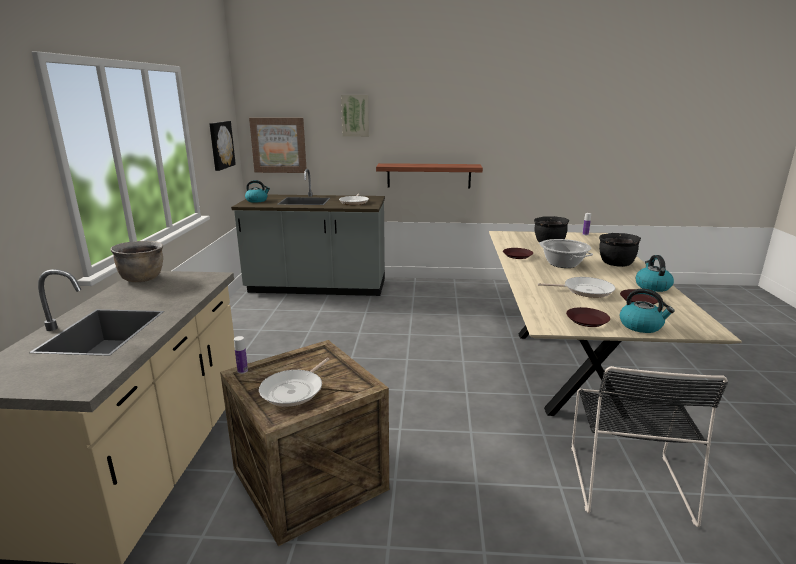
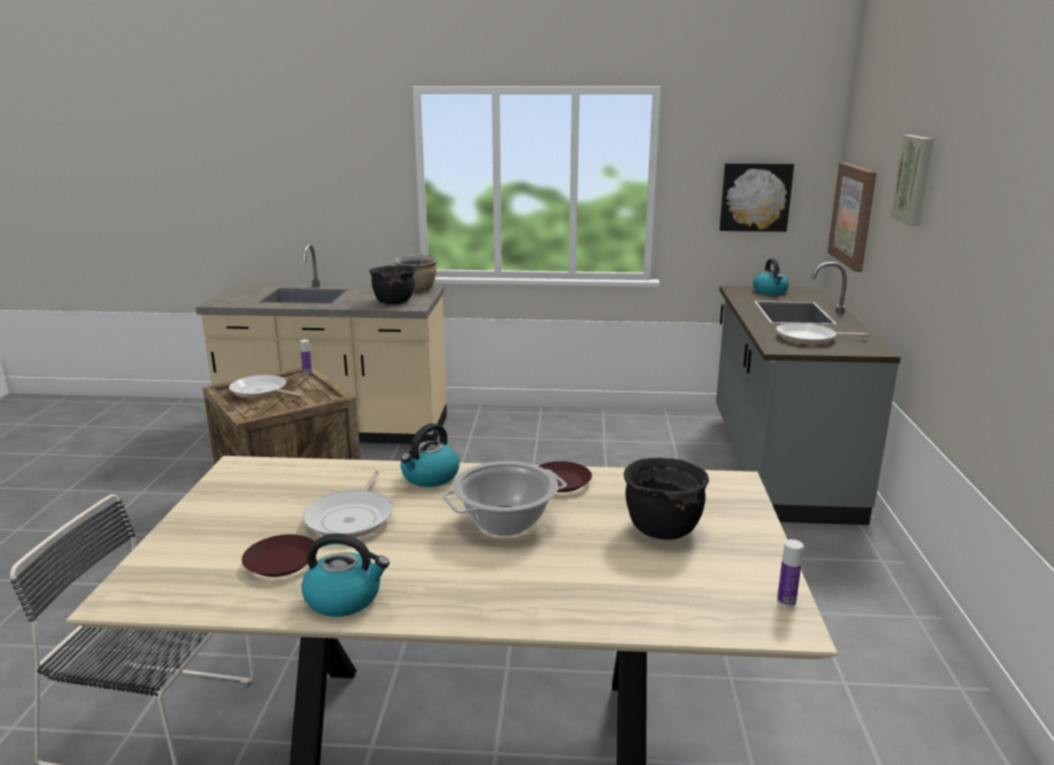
camera: 90 degrees right, 0 degrees up
(429, 175) = (960, 345): shelf -> none
(586, 320) = (234, 497): brown plate -> none
(615, 264) = (500, 587): black cooking pot -> black cooking pot (393, 301)
(641, 326) = (186, 537): kettle -> kettle (430, 477)

